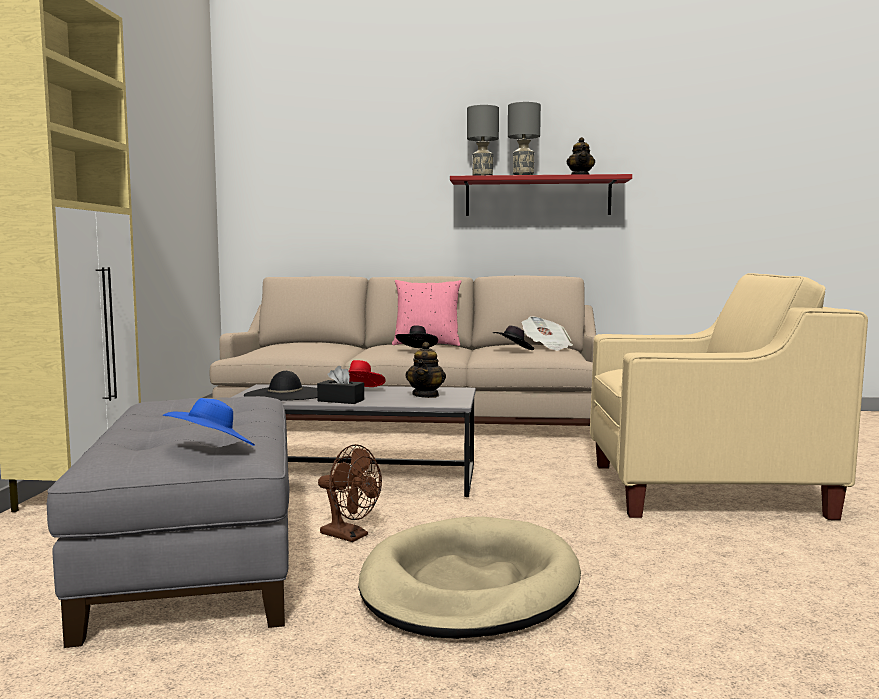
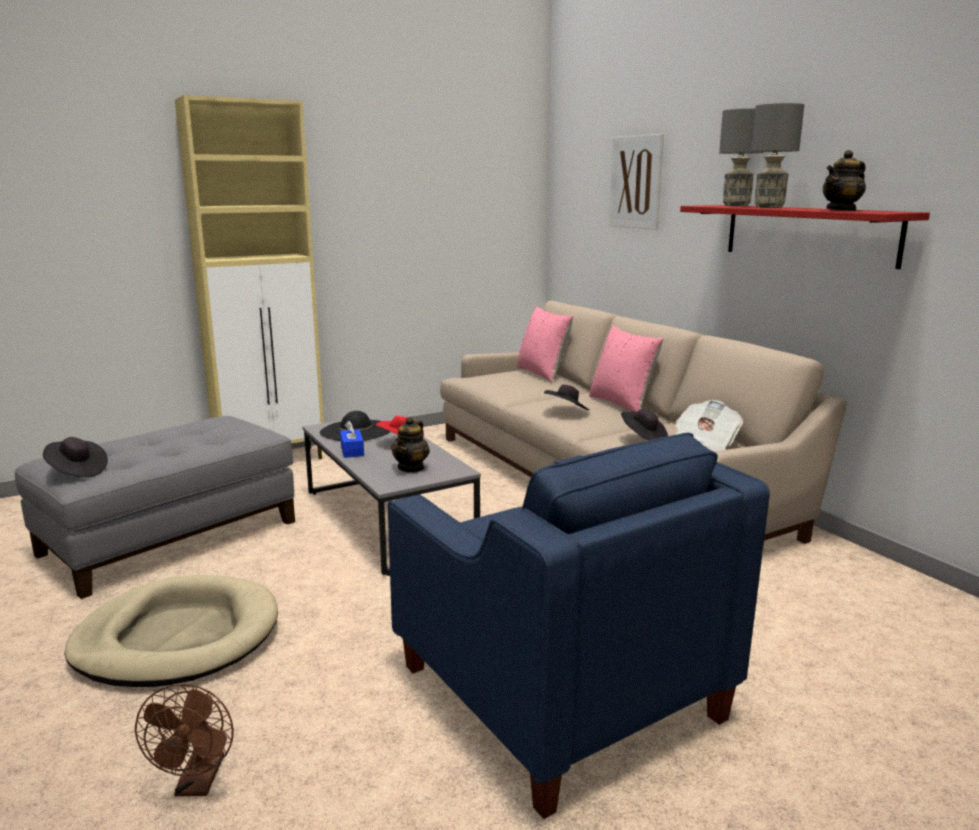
camera: 55 degrees right, 10 degrees up
(212, 449) = (77, 471): blue hat -> black hat
(303, 343) = (543, 373): none -> pink pillow
(341, 400) = (352, 450): black tissue box -> blue tissue box
(350, 536) = (251, 564): brown fan -> brown fan (198, 784)
(351, 164) = (636, 182): none -> picture
(426, 395) = (411, 468): teapot -> teapot turned 45 degrees counterclockwise
(705, 490) = (557, 692): beige armchair -> blue armchair

